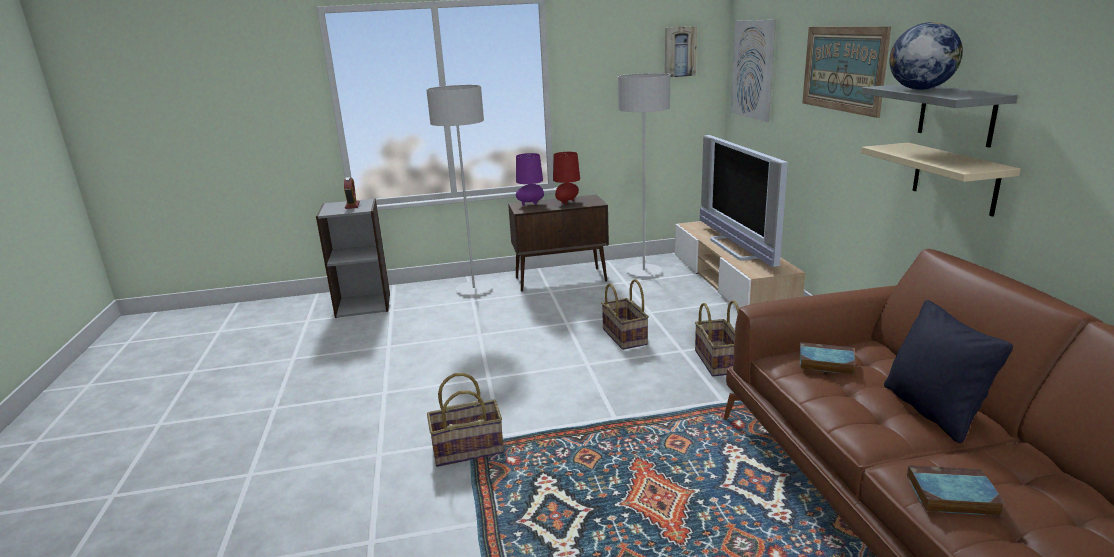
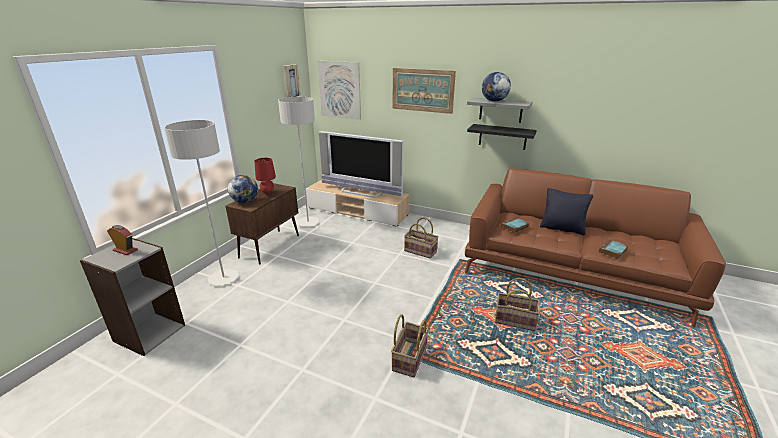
camera: 55 degrees left, 5 degrees up
(531, 204) = (245, 201): purple table lamp -> globe
(625, 337) = (365, 260): basket -> basket (515, 320)
(955, 178) = (502, 137): beige shelf -> black shelf

